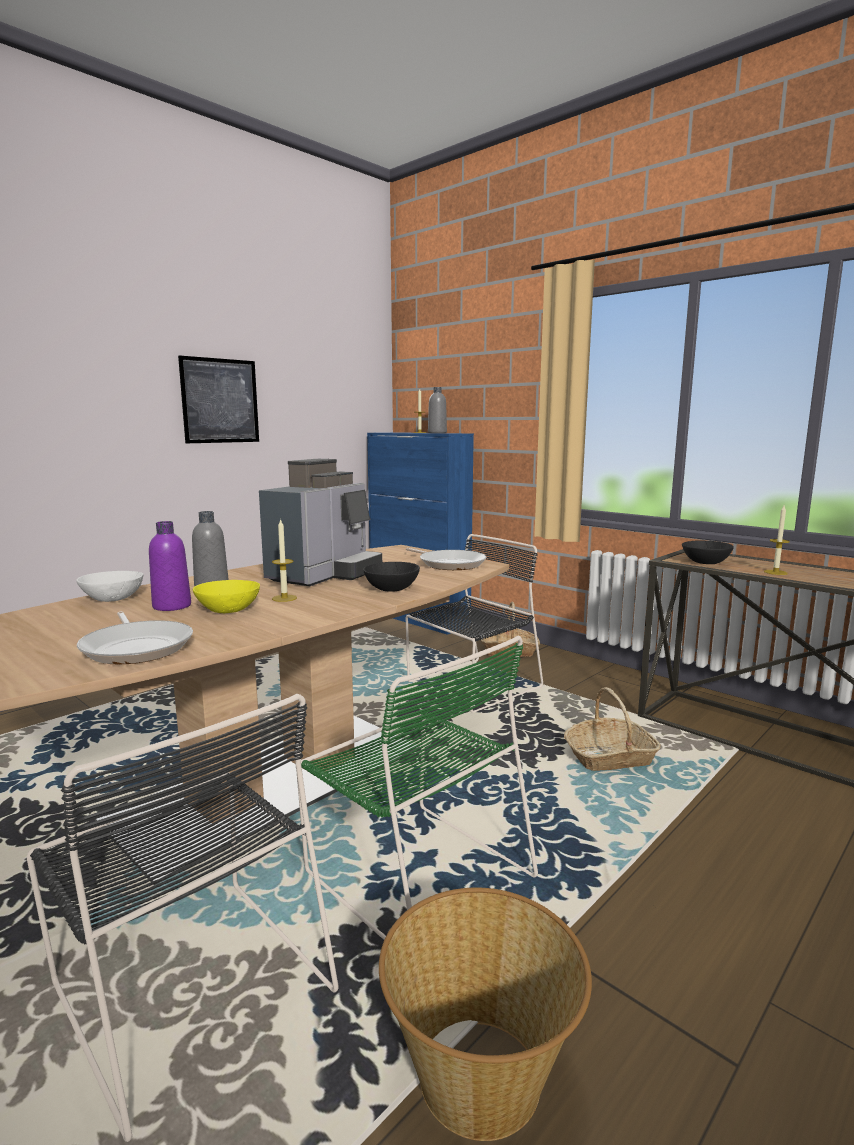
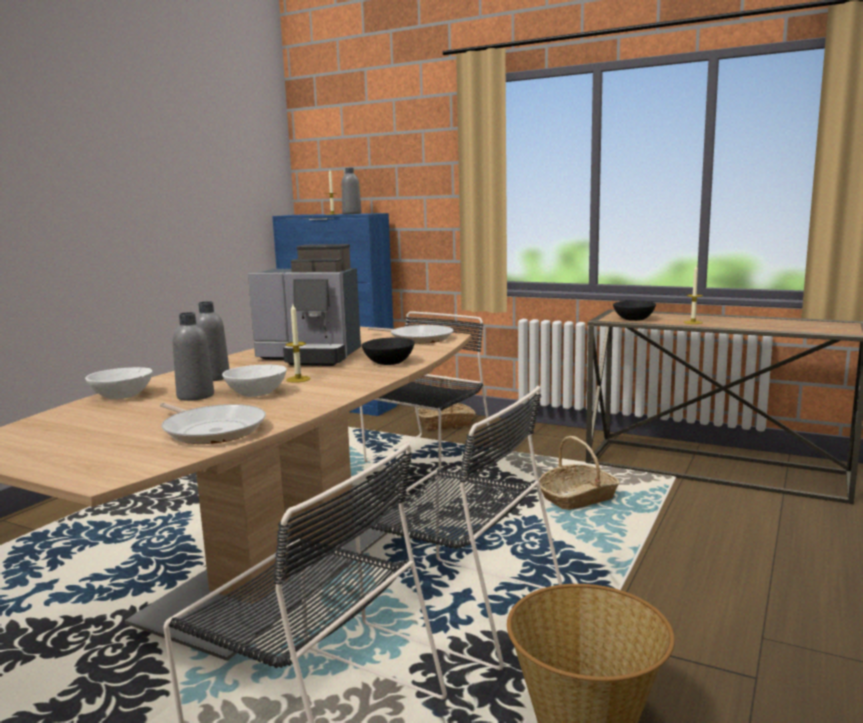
camera: 15 degrees left, 0 degrees up
(172, 606) = (195, 396): purple bottle -> grey bottle
(220, 401) = (131, 188): picture -> none
(228, 610) = (256, 393): yellow bowl -> white bowl
(325, 574) = (311, 357): coffee machine -> coffee machine turned 90 degrees clockwise
(414, 871) = (459, 607): green chair -> black chair

